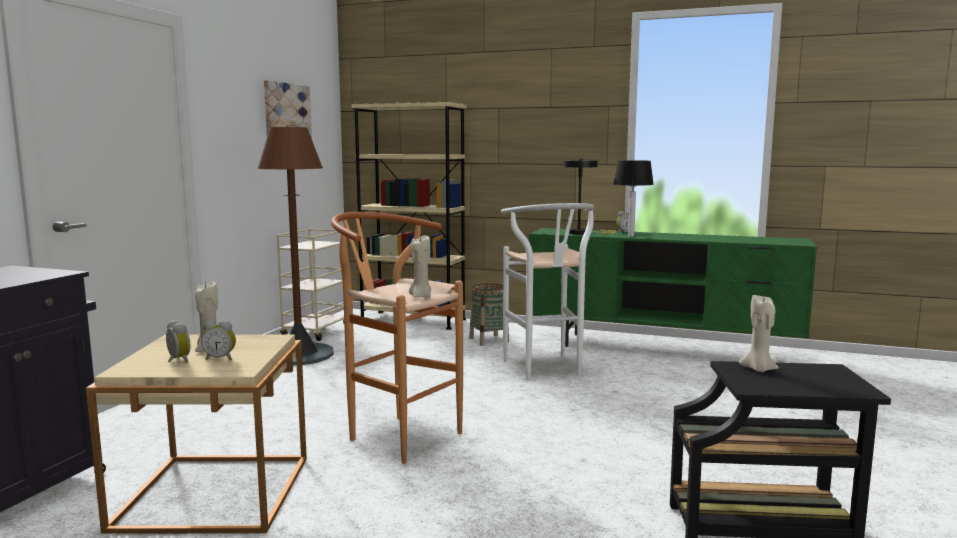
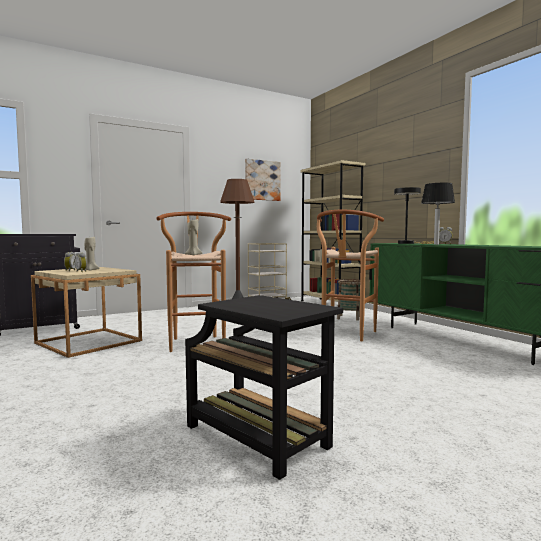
camera: 40 degrees right, 5 degrees down
(546, 370) = (346, 335): white stool -> brown stool
(758, 369) = (266, 300): beige candle -> none

